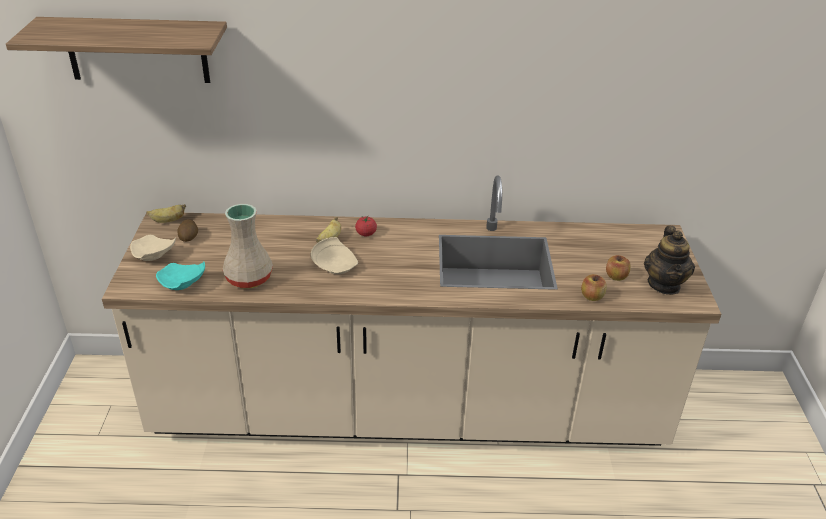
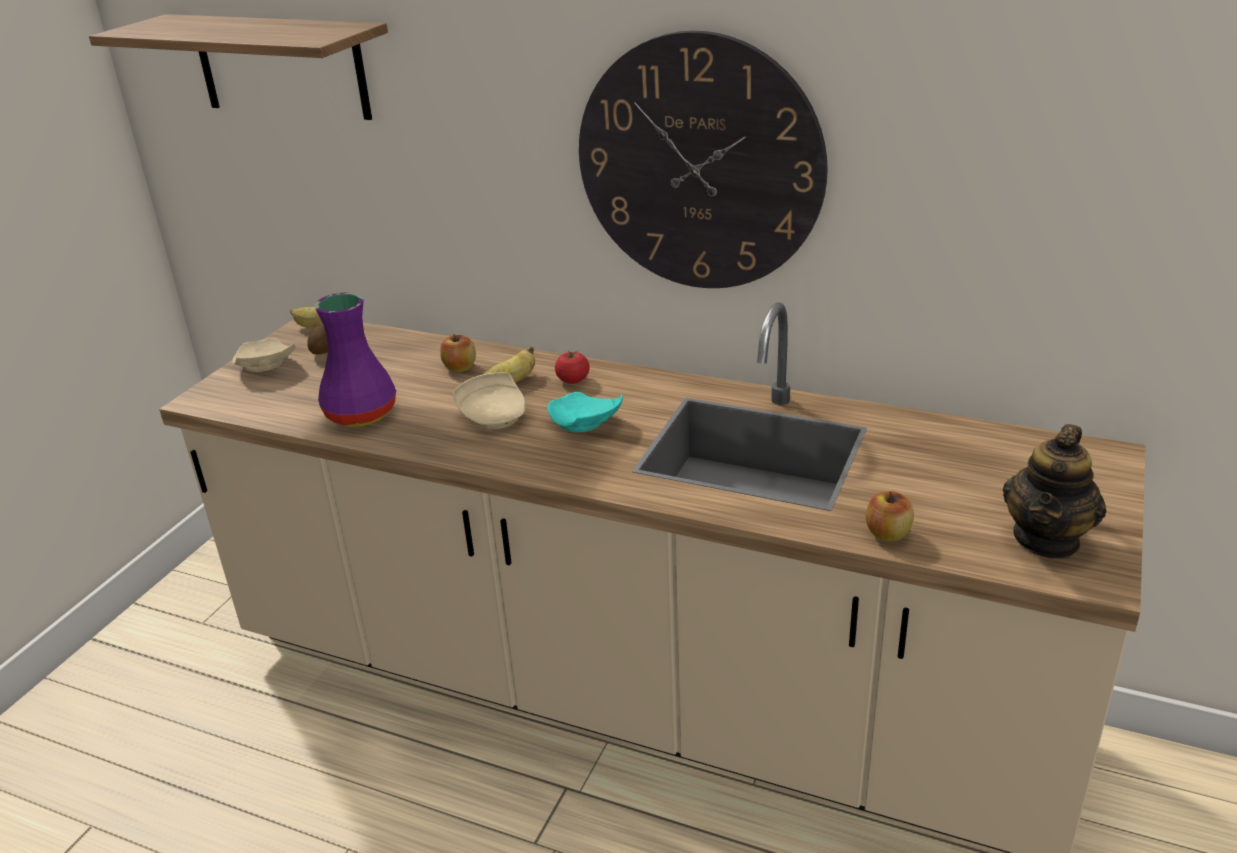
camera: 25 degrees right, 5 degrees down
(182, 283) = (270, 406): turquoise plate -> turquoise plate (584, 424)
(250, 278) = (363, 413): beige vase -> purple vase
(441, 99) = (699, 165): none -> wall clock
(616, 276) = (957, 509): apple -> apple (460, 367)

